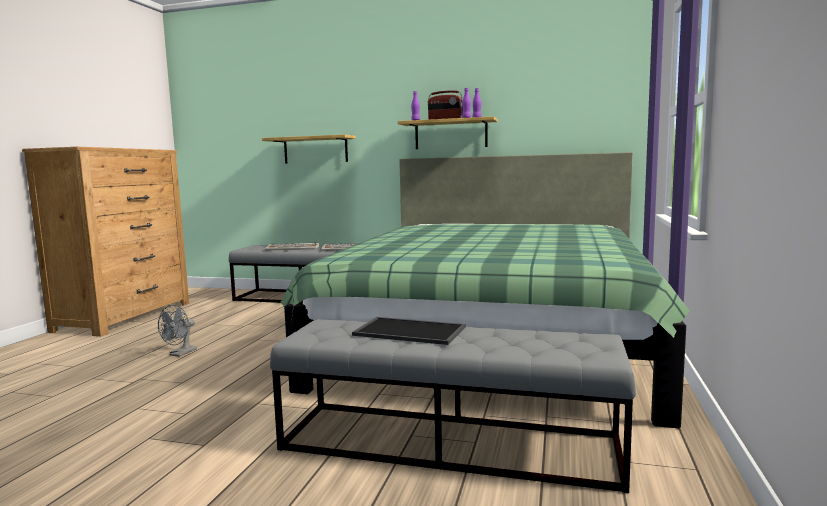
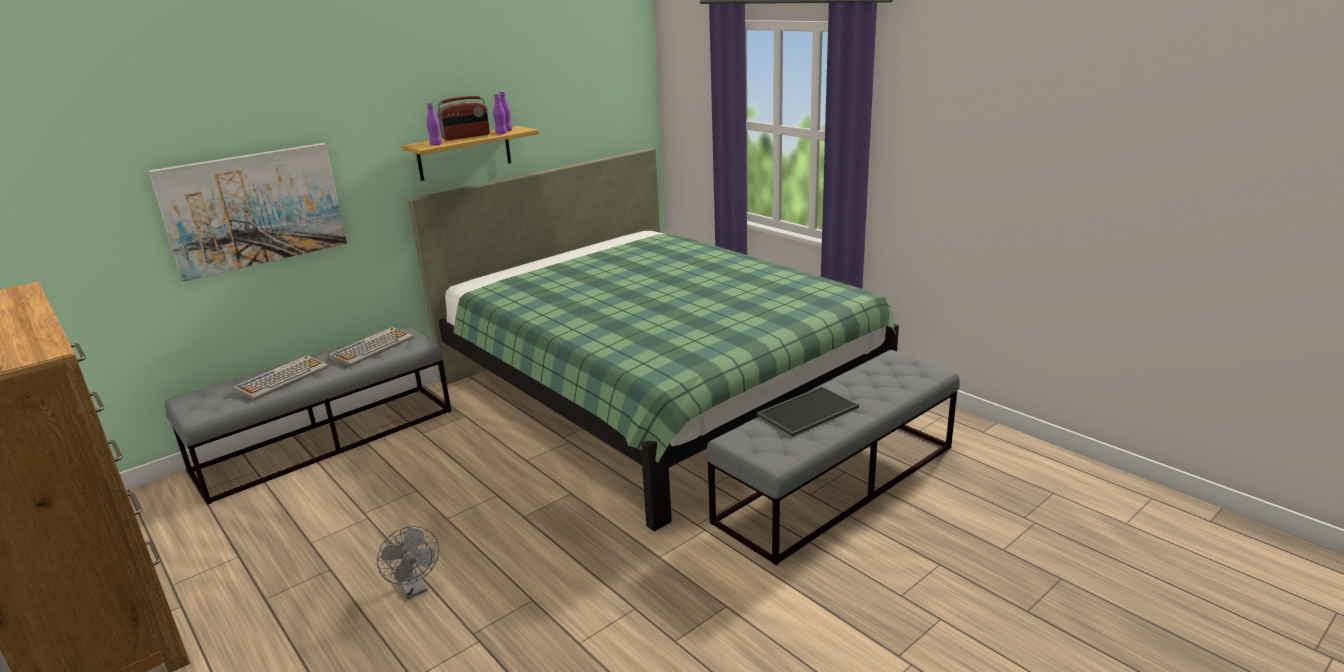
camera: 55 degrees left, 15 degrees up
(315, 150) = (254, 209): shelf -> picture

